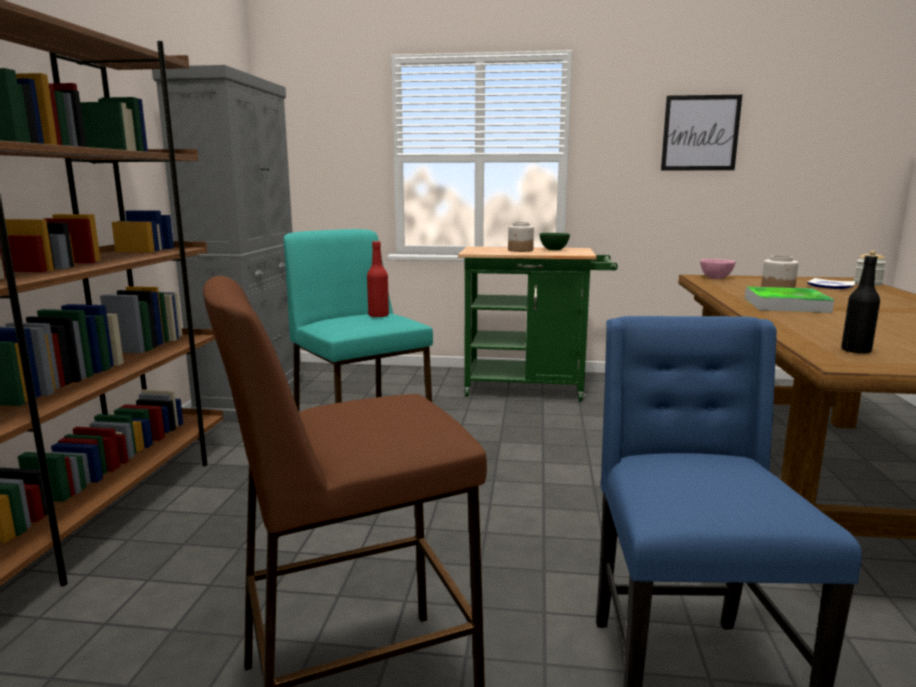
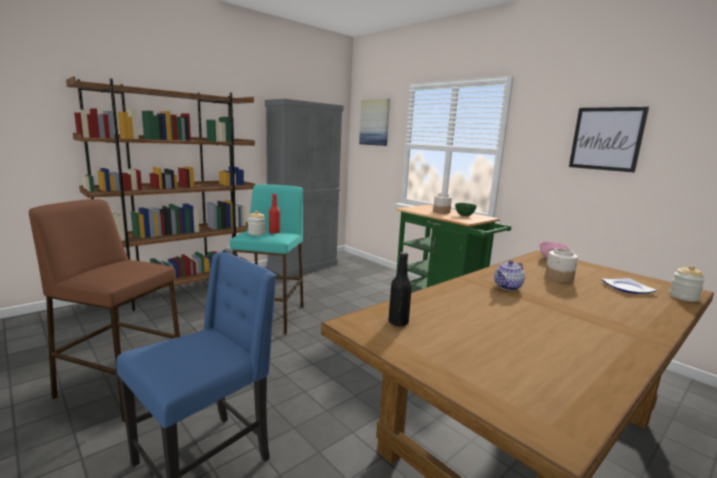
camera: 40 degrees right, 0 degrees up
(319, 121) = (375, 122): none -> picture
(360, 322) = (256, 233): none -> jar
(786, 305) = (507, 287): tray -> teapot

